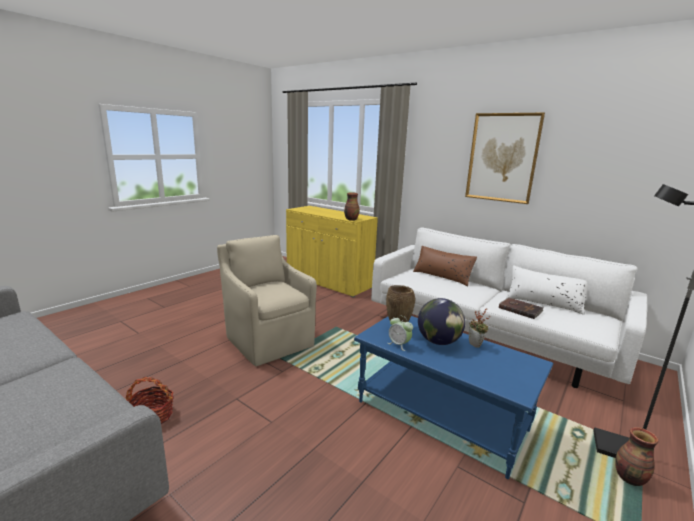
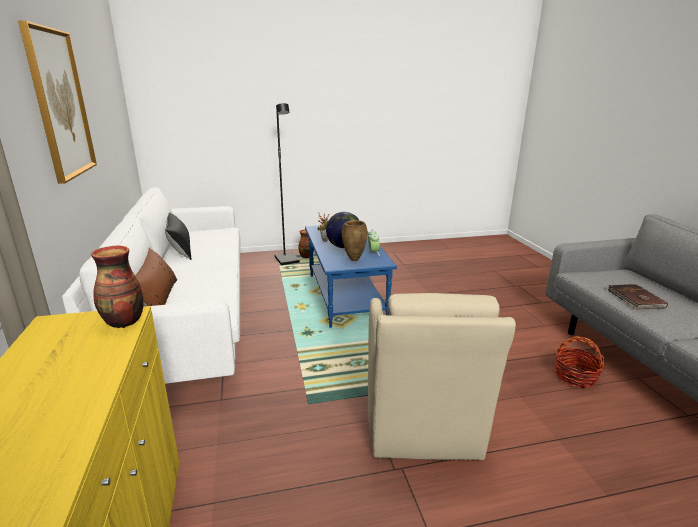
camera: 140 degrees left, 5 degrees up
(520, 309) = (217, 250): brown book -> brown book (635, 299)
(543, 303) = (180, 248): white pillow -> black pillow

